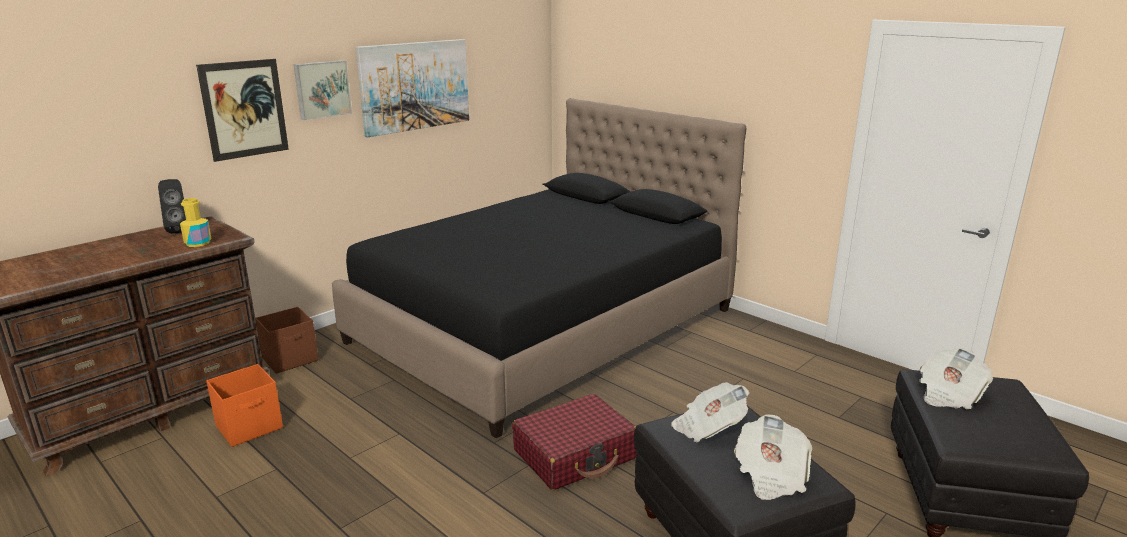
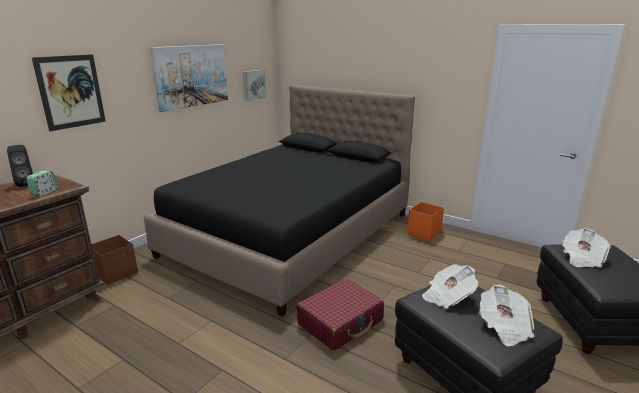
camera: 10 degrees left, 0 degrees up
(198, 243) = (44, 192): yellow bottle -> alarm clock
(250, 427) = (95, 328): orange storage box -> orange storage box (424, 233)
(322, 89) = (127, 77): picture -> picture (253, 85)

